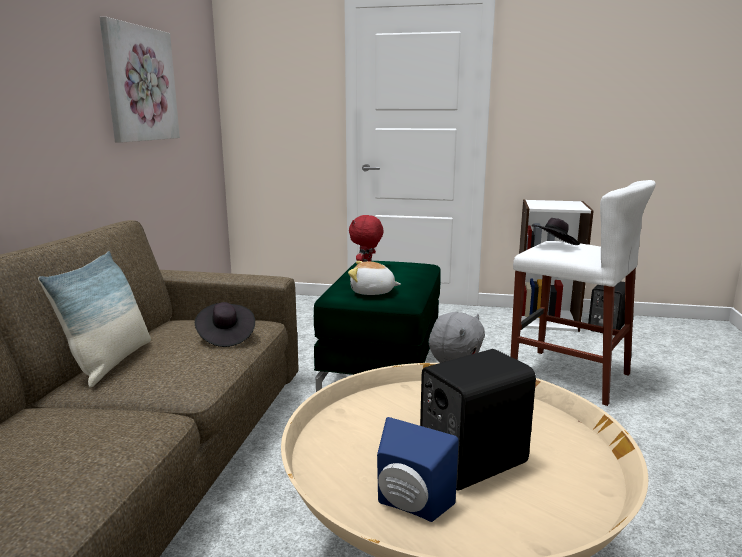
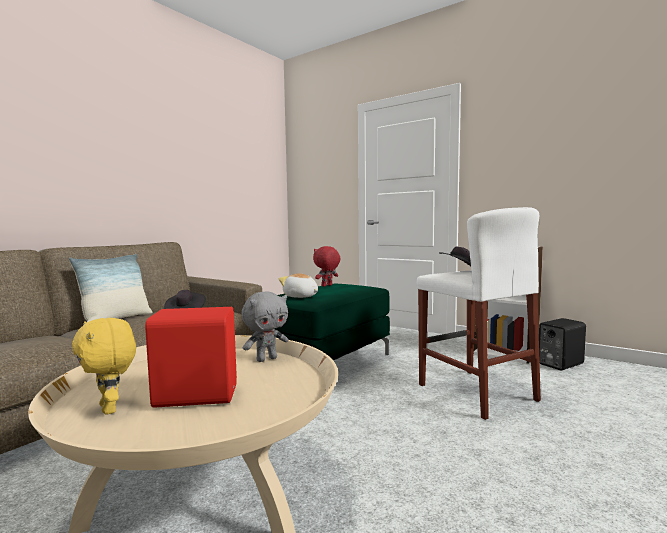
camera: 25 degrees right, 10 degrees down
(140, 84) = (212, 166): picture -> none
(410, 506) = (110, 409): blue speaker -> yellow plush toy
(469, 462) = (195, 395): black speaker -> red speaker

